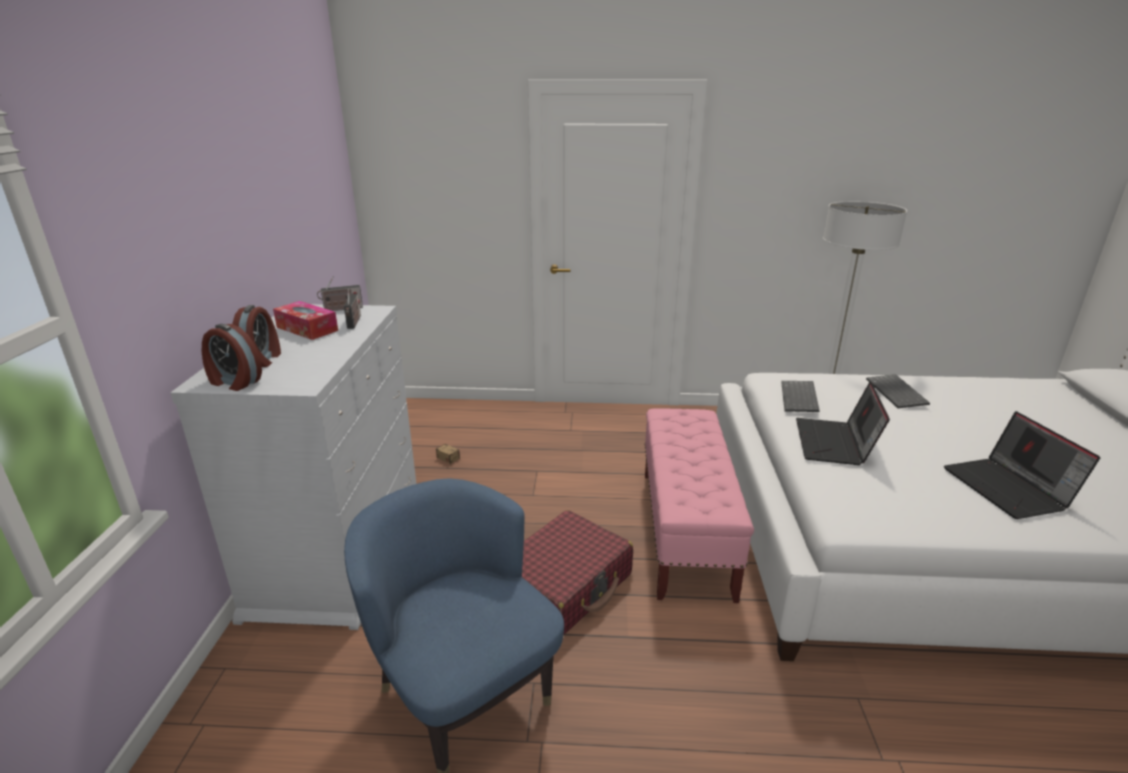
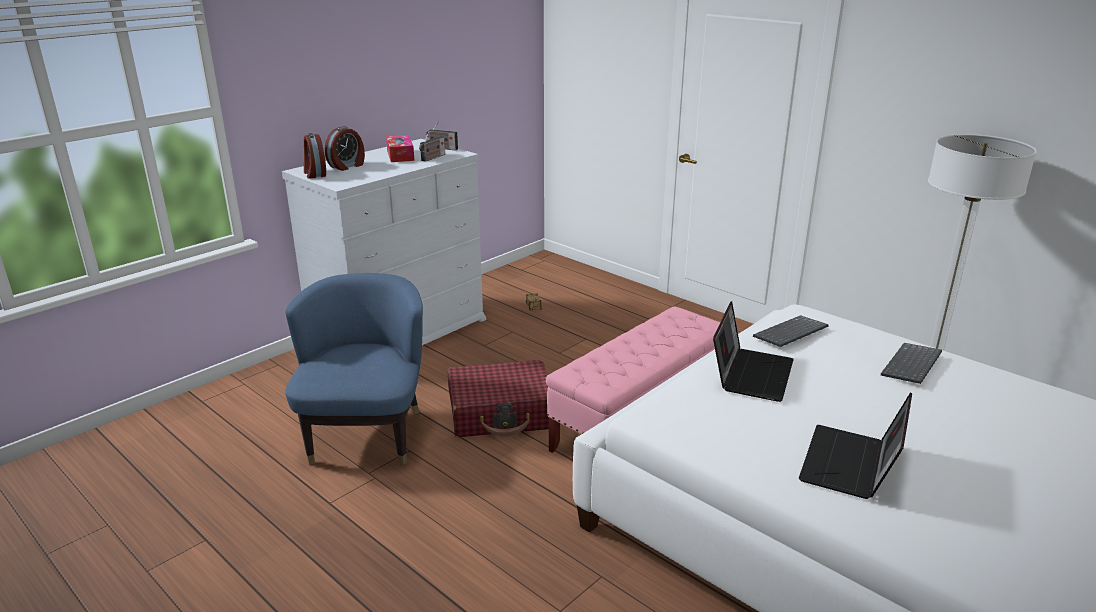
camera: 40 degrees right, 0 degrees up
(835, 444) = (750, 373): laptop -> laptop turned 150 degrees clockwise

